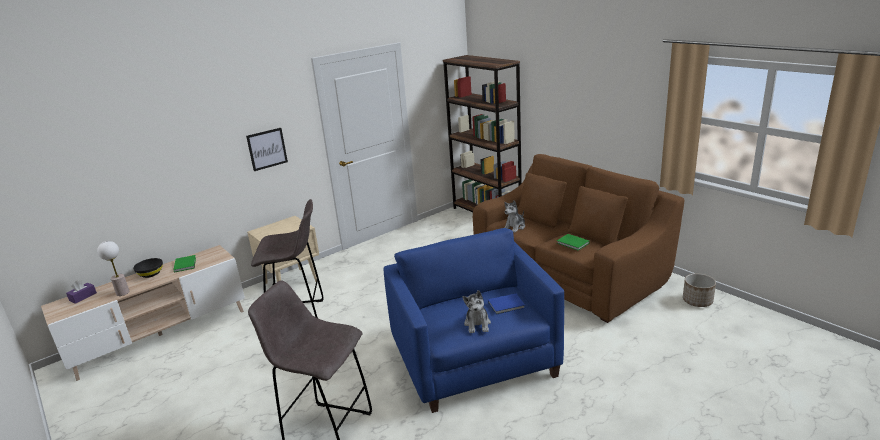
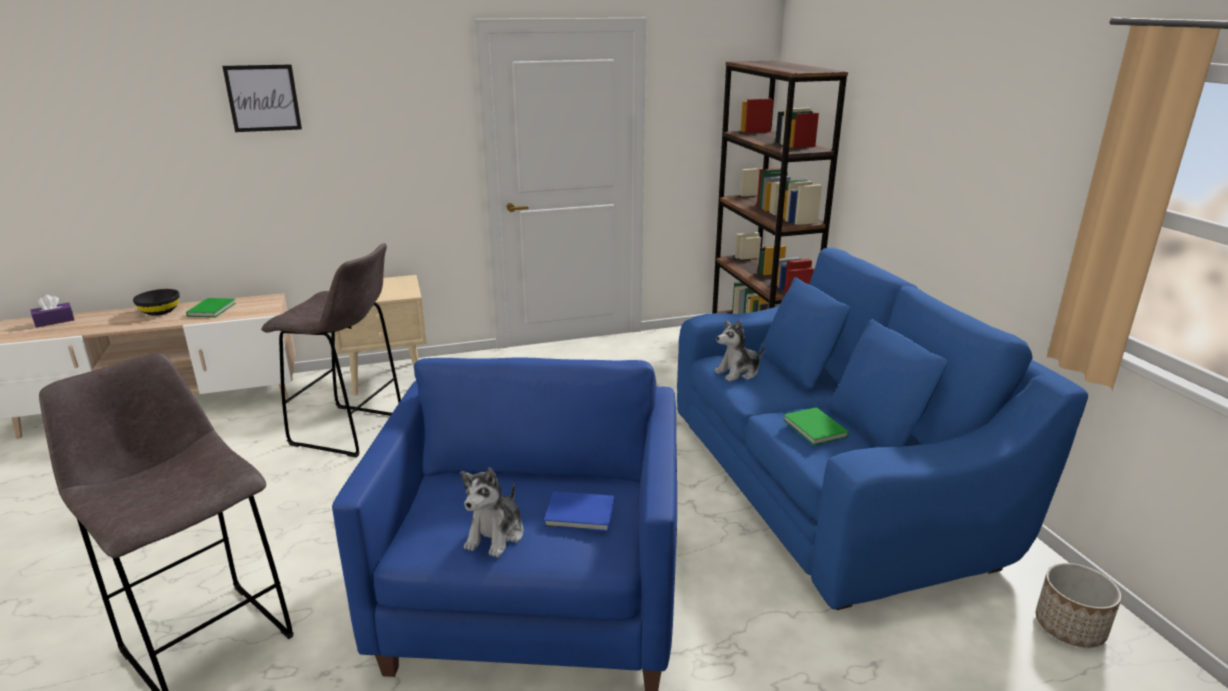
camera: 20 degrees right, 0 degrees up
(122, 293) = (99, 328): table lamp -> none
(267, 149) = (380, 158): picture -> picture (263, 98)
(568, 273) = (828, 486): brown sofa -> blue sofa

